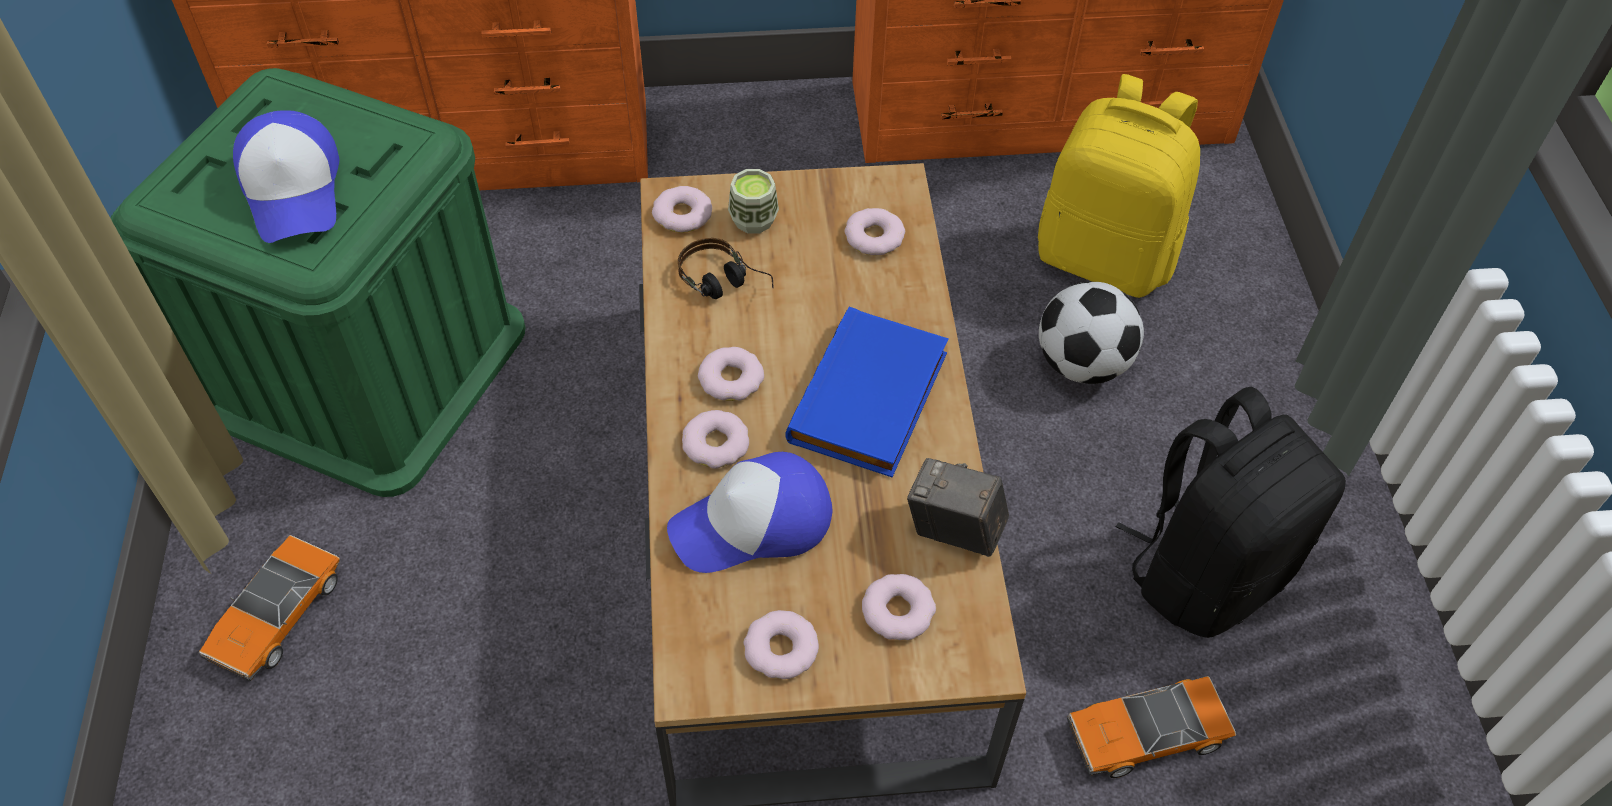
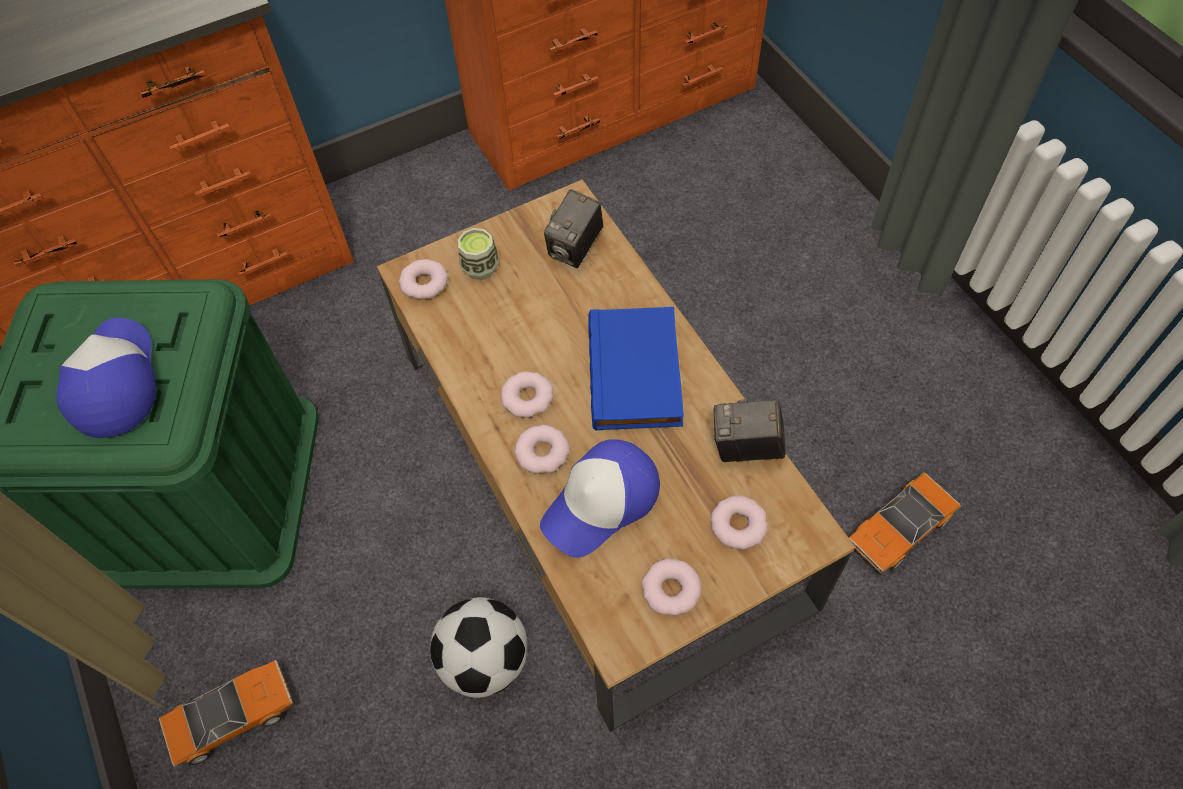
camera: 20 degrees left, 5 degrees up
(277, 616) = (233, 716): toy car -> toy car turned 120 degrees counterclockwise
(294, 190) = (115, 382): cap -> cap turned 150 degrees counterclockwise
(726, 285) = (486, 326): headphones -> none
(873, 237) = (575, 248): donut -> camera
(1082, 364) = (731, 283): football -> football (485, 660)
(1105, 256) = (709, 199): yellow backpack -> none
(1207, 571) = (882, 398): black backpack -> none

